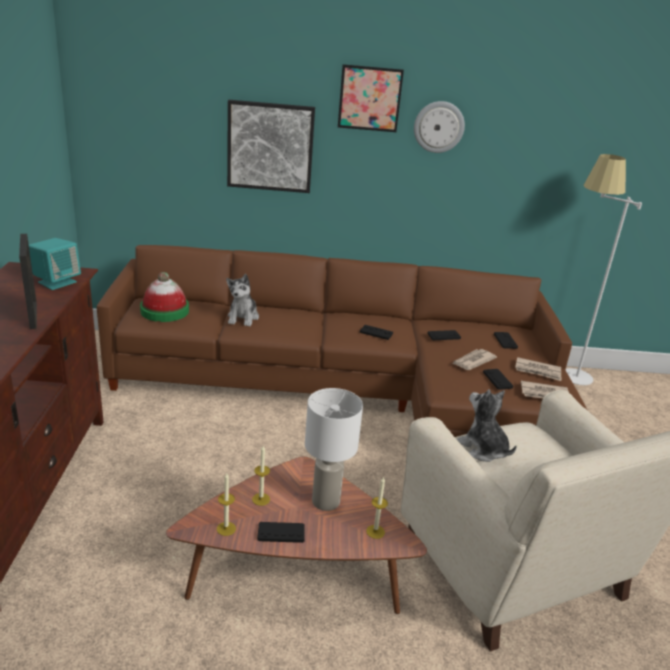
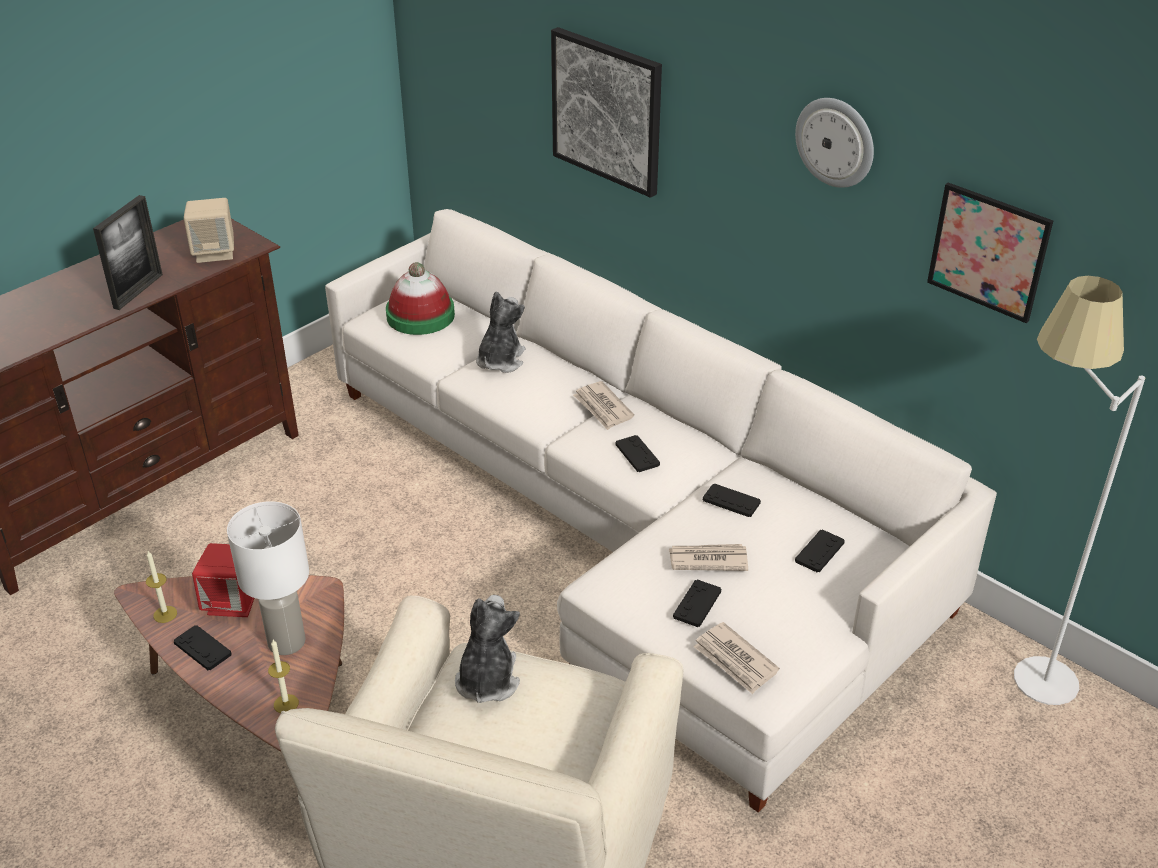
camera: 45 degrees right, 10 degrees up
(57, 282) = (215, 253): turquoise speaker -> beige speaker
(243, 317) = (500, 360): plush toy -> plush toy turned 150 degrees clockwise
(261, 499) = (233, 603): candle -> red speaker
(354, 389) = (634, 527): brown sofa -> white sofa
(369, 98) = (734, 68): picture -> picture (988, 251)
(538, 371) = (786, 622): newspaper -> newspaper (603, 408)

